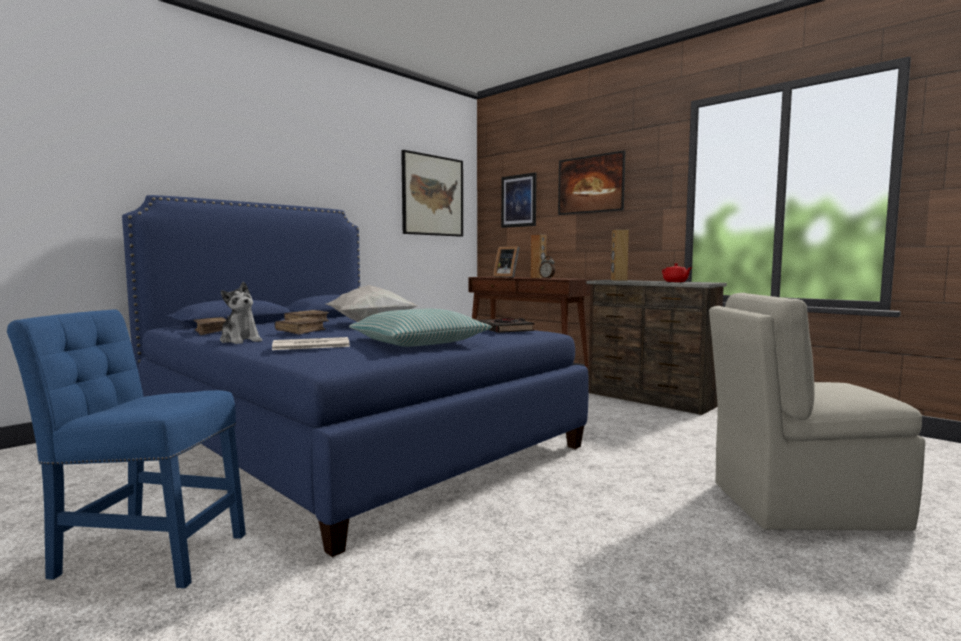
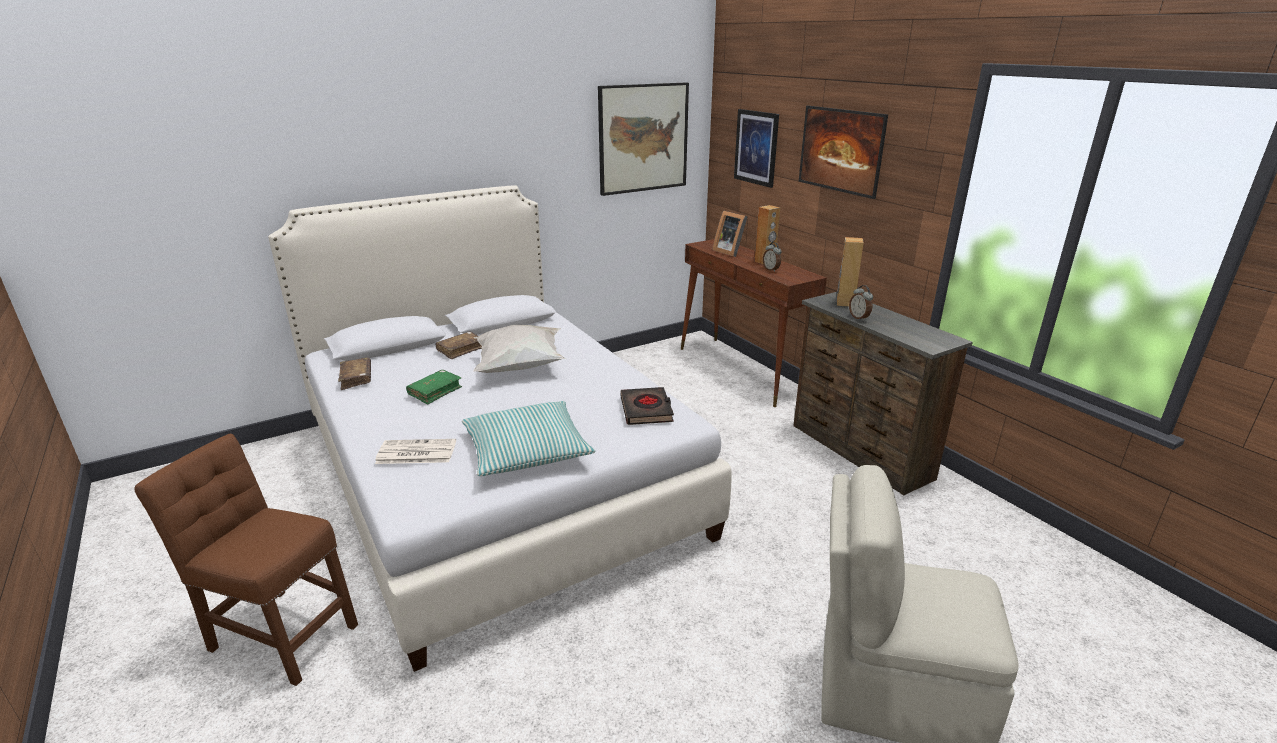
camera: 15 degrees right, 20 degrees up
(145, 553) = (280, 633): blue chair -> brown chair
(240, 341) = (368, 416): plush toy -> none
(301, 331) = (435, 392): brown book -> green book
(347, 436) = (496, 478): blue bed -> white bed
(637, 281) = (859, 318): none -> alarm clock
(675, 282) = (905, 329): red teapot -> none

